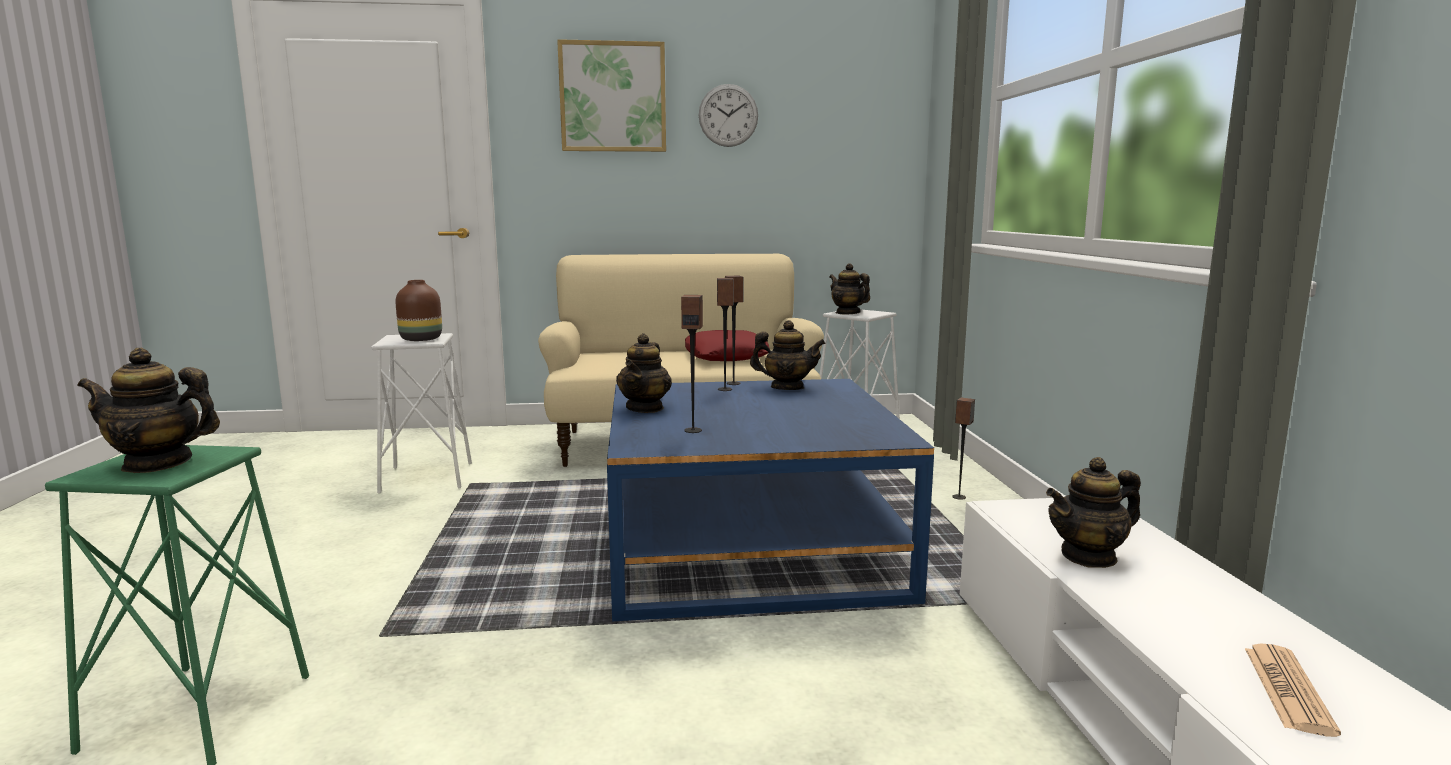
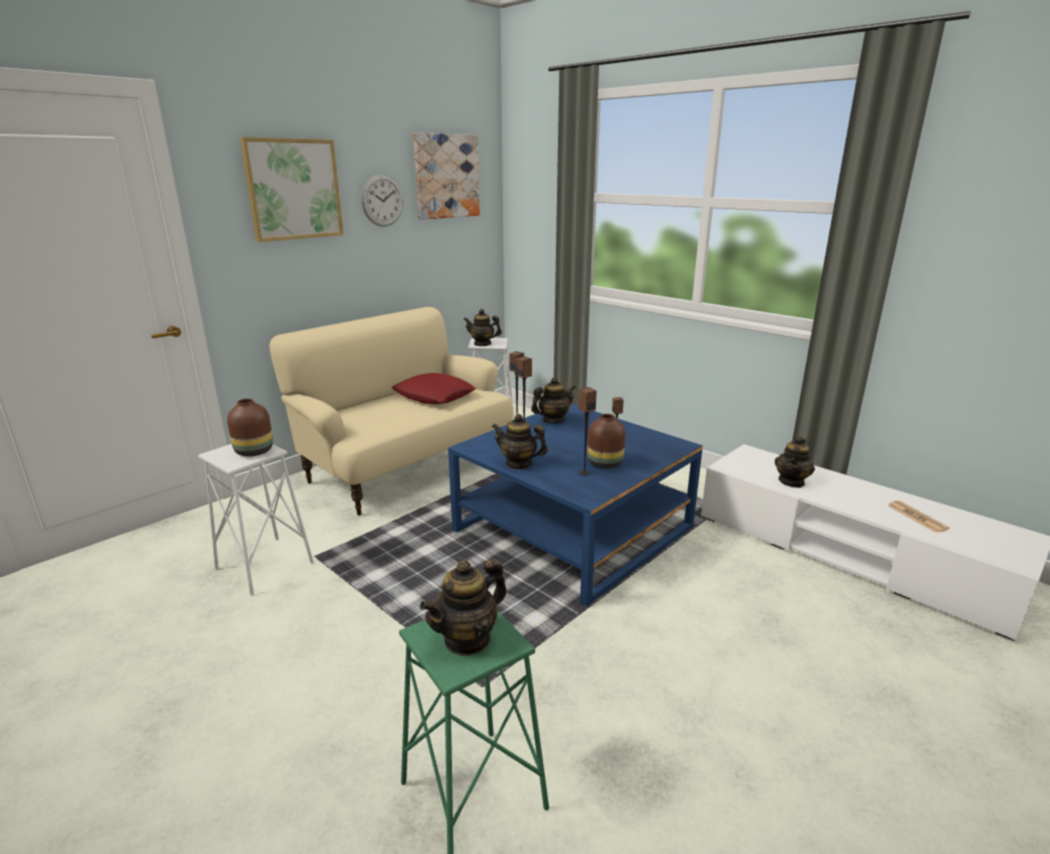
camera: 40 degrees left, 10 degrees up
(645, 408) = (519, 464): teapot -> teapot turned 135 degrees clockwise
(742, 430) = (606, 464): none -> brown vase
(829, 89) = (446, 176): none -> picture

